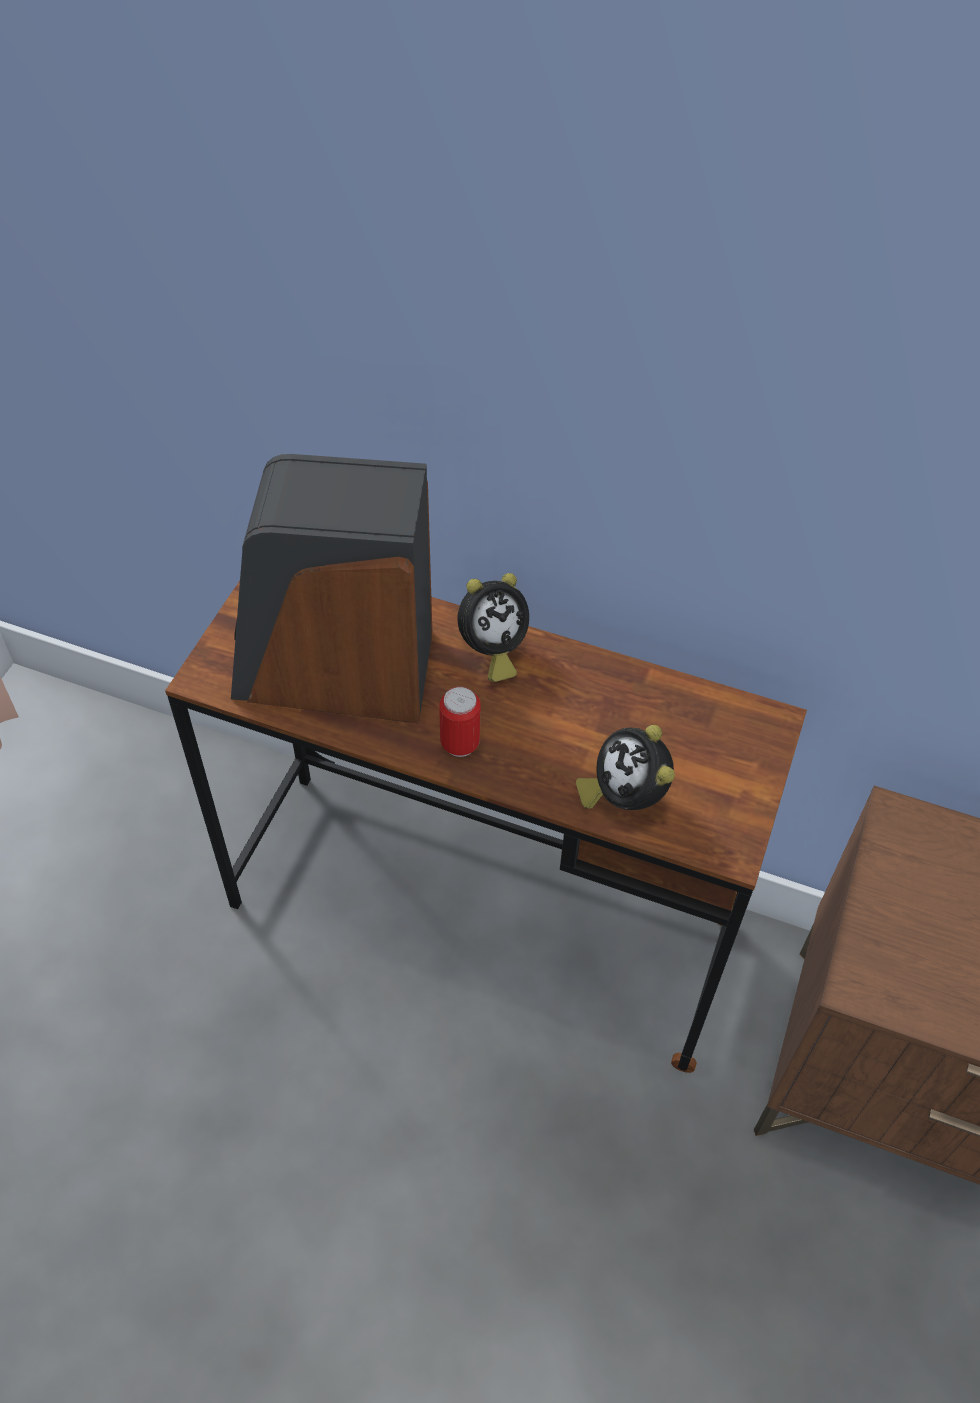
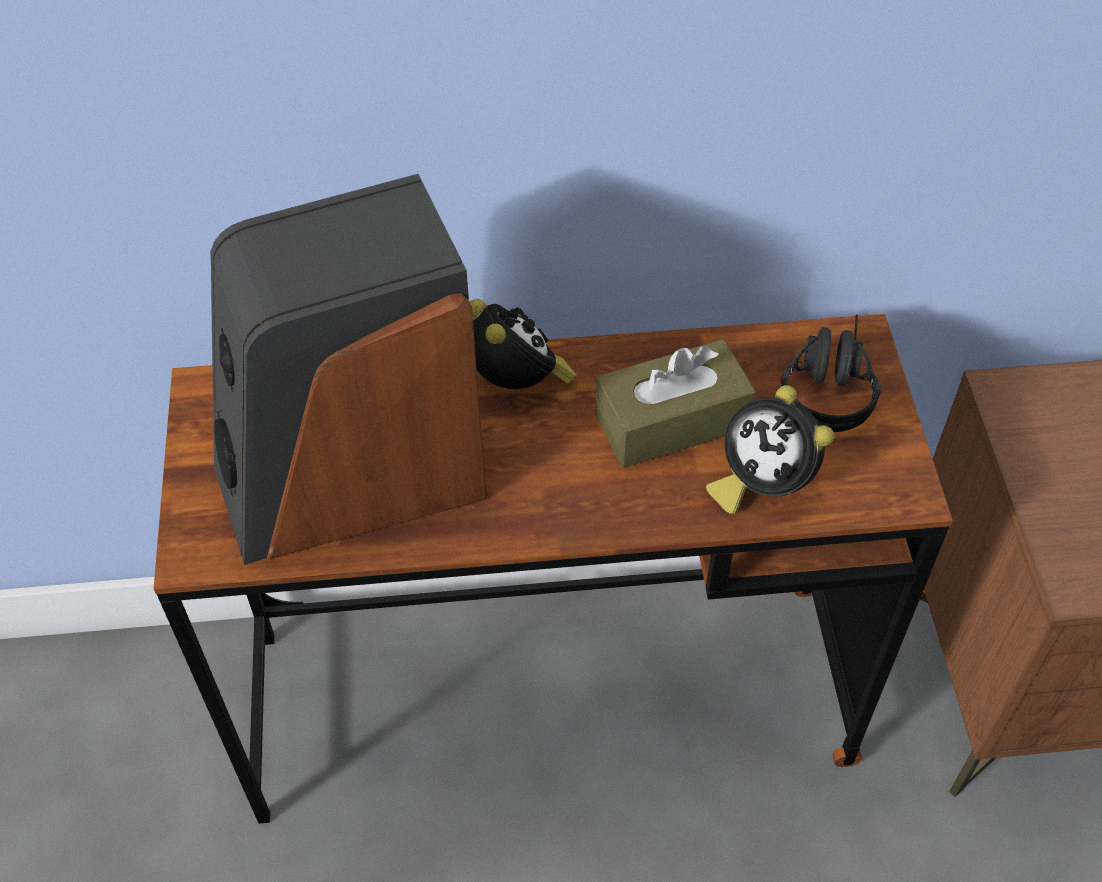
camera: 25 degrees left, 0 degrees up
(460, 744) = (548, 502): can -> none
(491, 651) = (518, 384): alarm clock -> alarm clock turned 60 degrees counterclockwise
(586, 723) = (671, 421): none -> brown tissue box
(724, 744) = (828, 383): none -> black headphones

